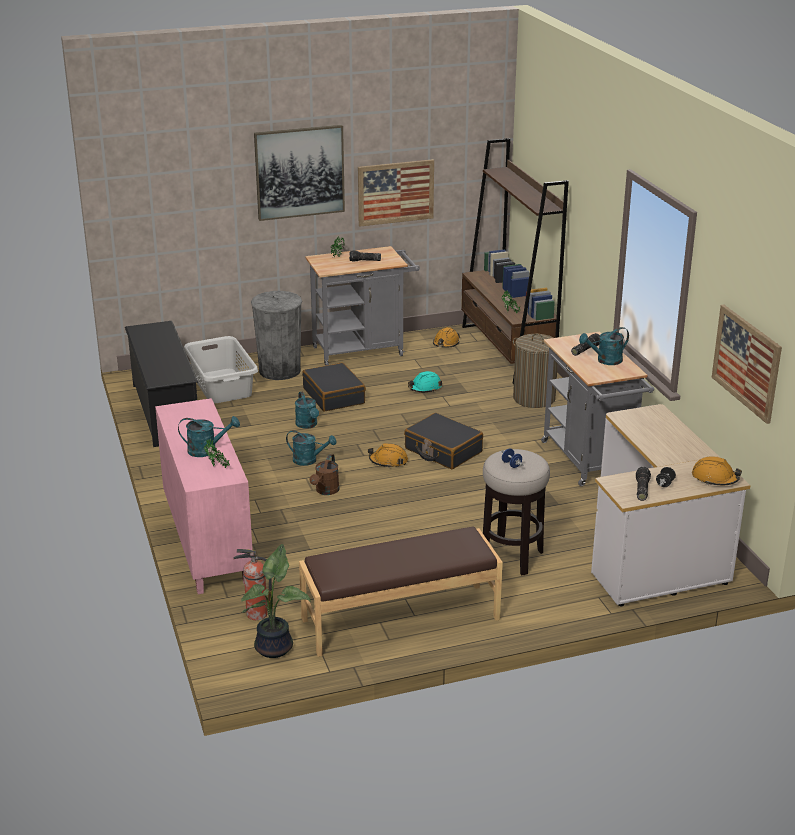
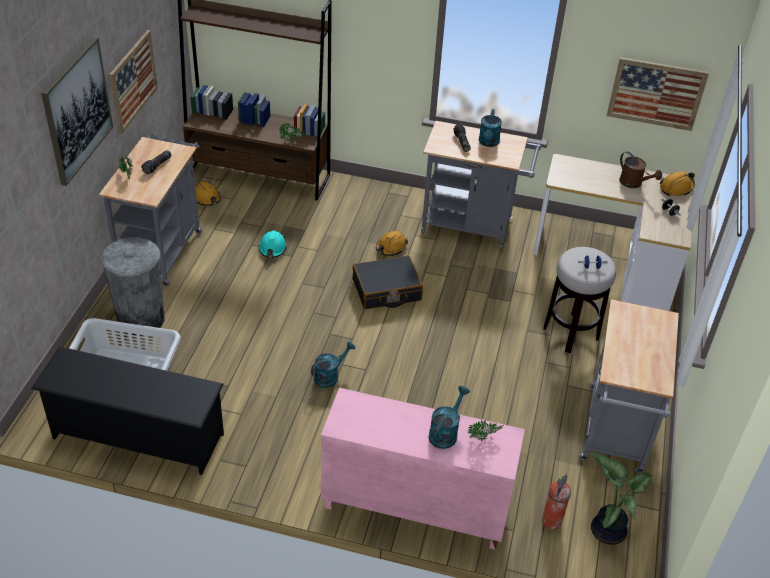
camera: 60 degrees left, 15 degrees up
(308, 425) = (266, 348): turquoise watering can -> none
(326, 491) = (391, 390): brown watering can -> brown watering can (634, 184)
(334, 396) = (229, 307): black suitcase -> none
(388, 461) = (375, 329): orange hard hat -> orange hard hat (391, 247)
(401, 619) = (614, 435): brown bench -> grey cart
(534, 398) = (350, 202): laundry basket -> none
(641, 489) = (670, 226): flashlight -> none

